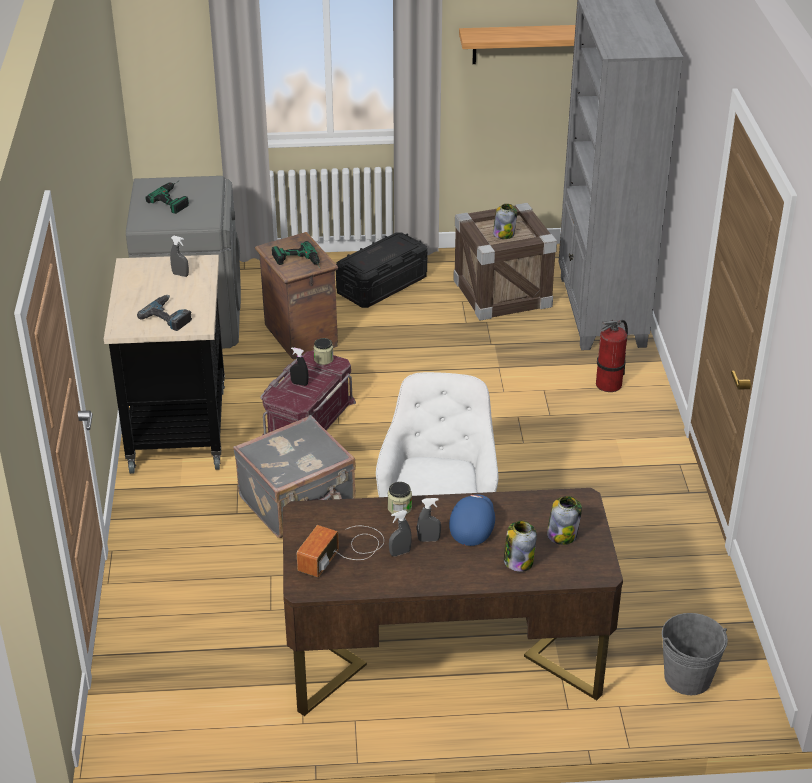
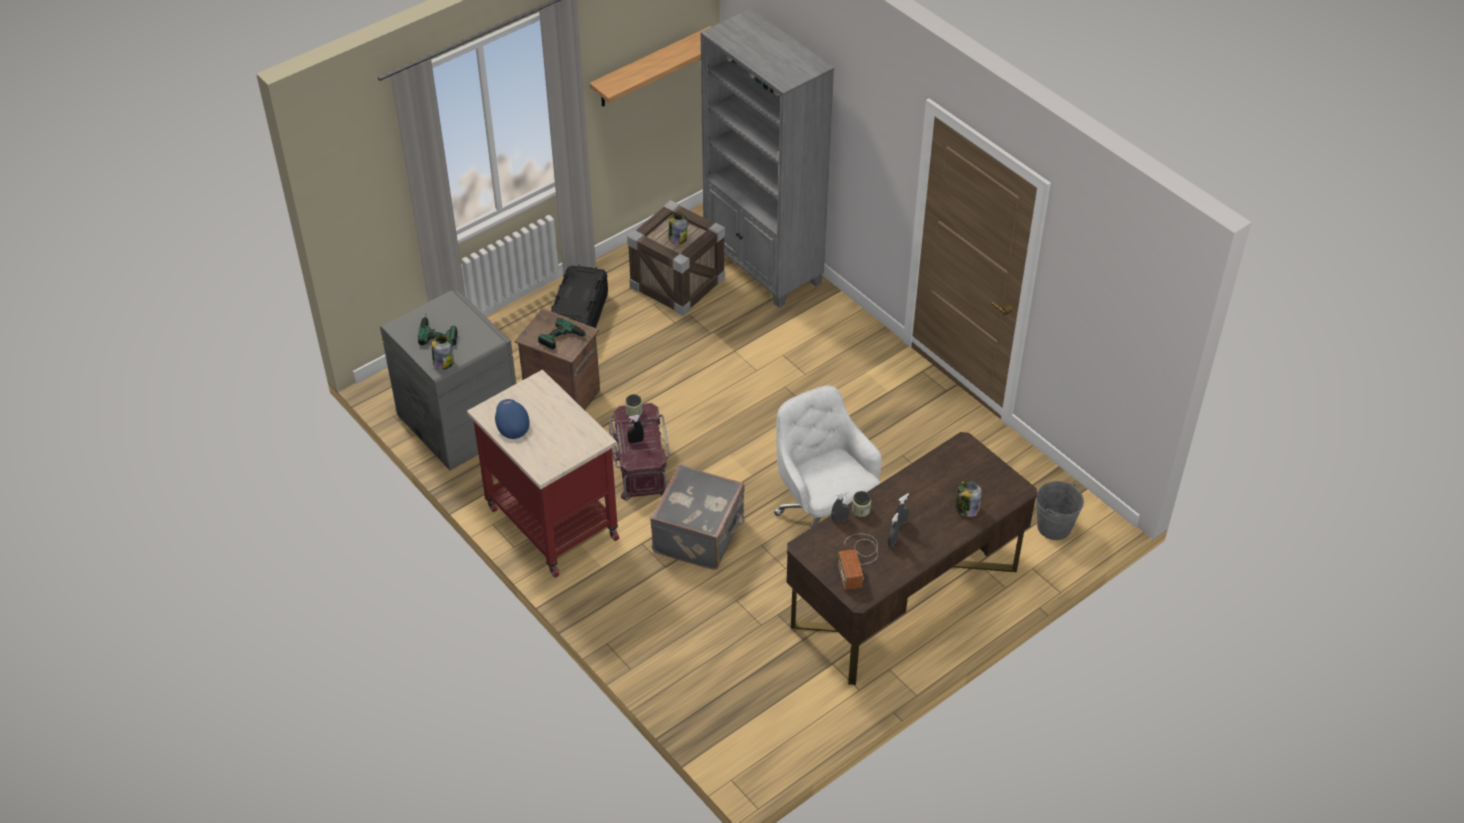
camera: 35 degrees left, 10 degrees up
(168, 316) = (567, 442): power drill -> none
(177, 429) = (551, 523): black cart -> red cart
(180, 274) = (534, 401): grey spray bottle -> grey spray bottle (840, 519)
(472, 527) = (917, 499): blue cap -> blue cap (511, 424)
(562, 534) = (975, 475): jar -> jar (443, 362)
(609, 384) = (823, 328): fire extinguisher -> none

